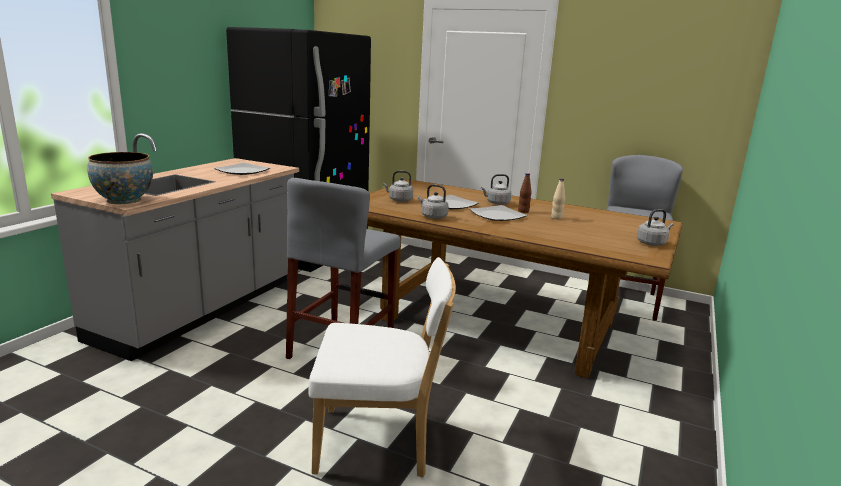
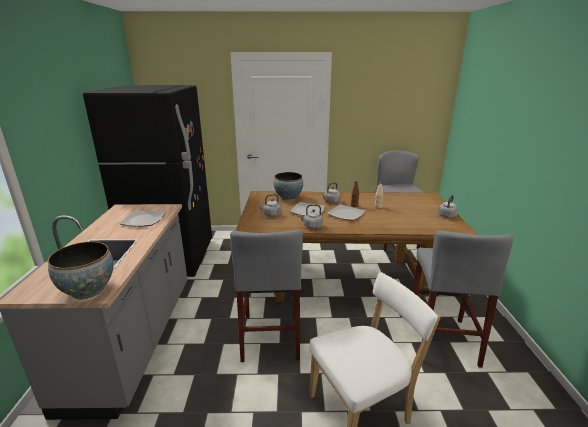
camera: 25 degrees left, 5 degrees up
(446, 191) = (288, 197): none -> bowl
(571, 420) = (441, 339): none -> grey stool

